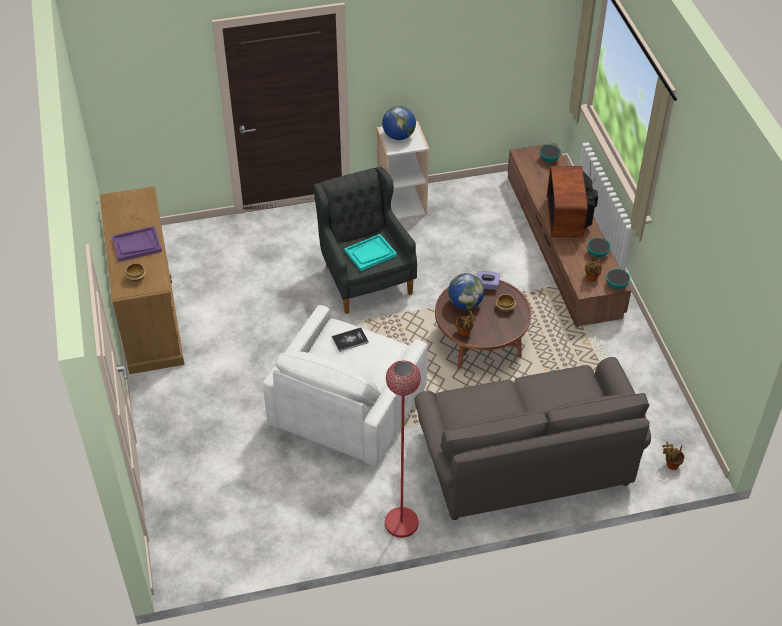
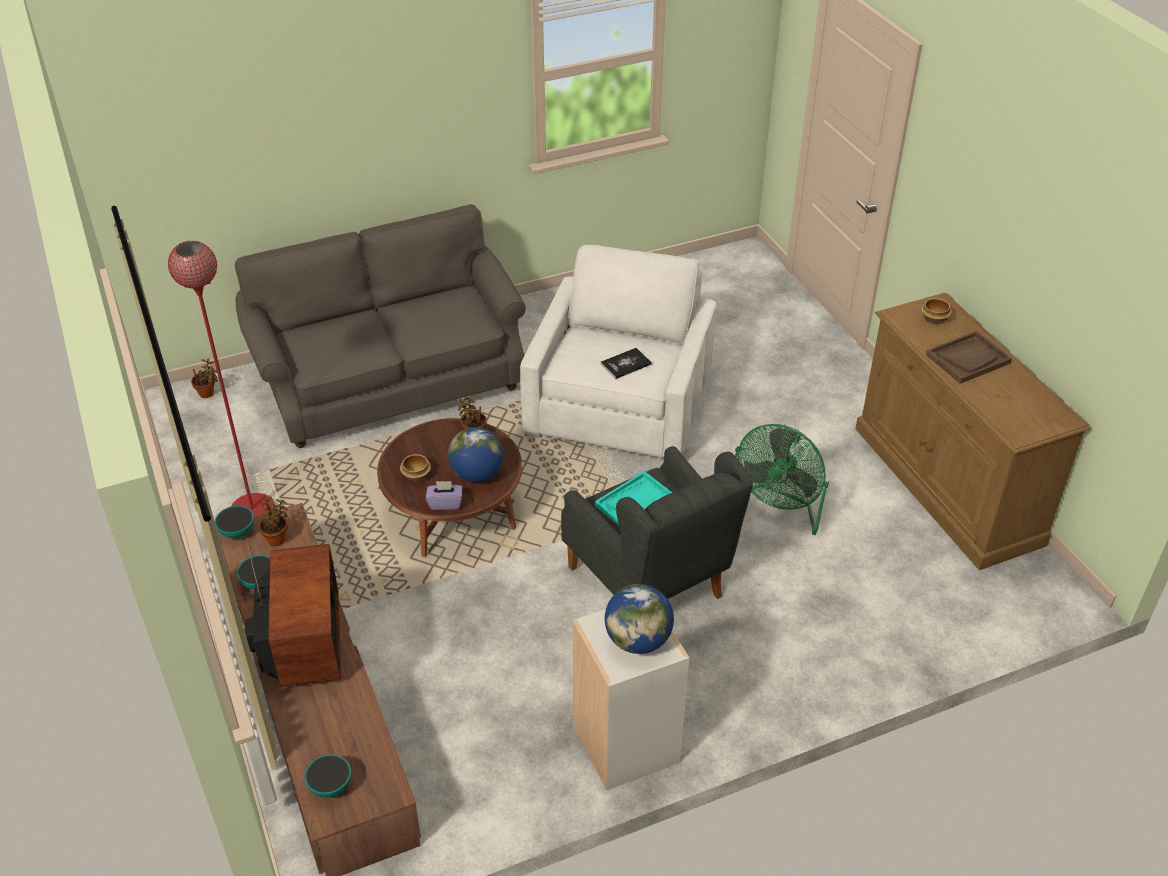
camera: 170 degrees right, 5 degrees down
(136, 245) = (968, 359): purple tray -> brown tray
(267, 317) = (775, 502): none -> green fan
(401, 523) = (527, 308): red floor lamp -> red floor lamp (253, 511)

